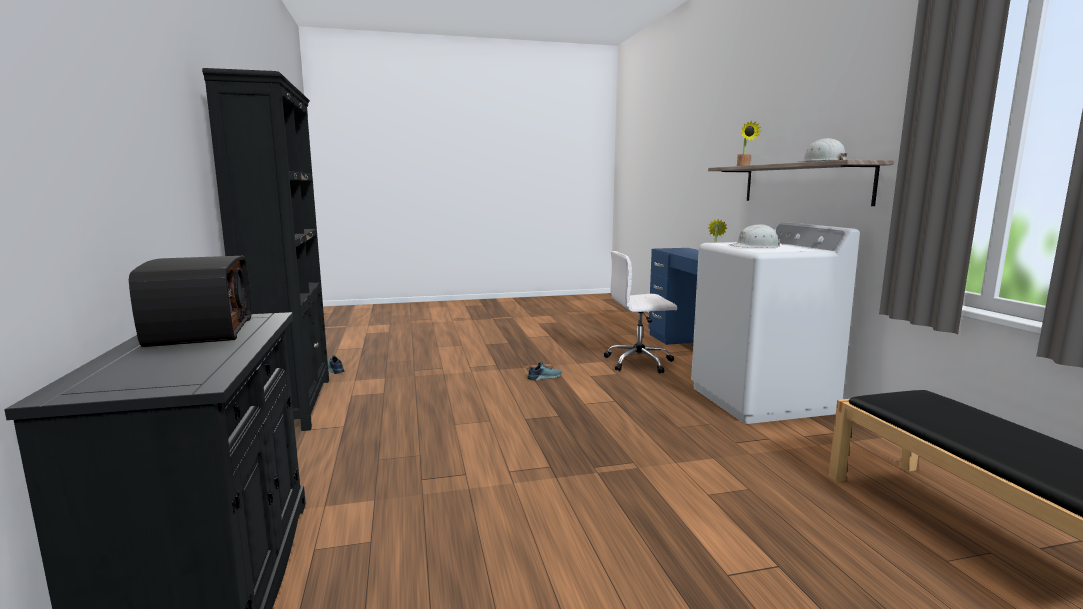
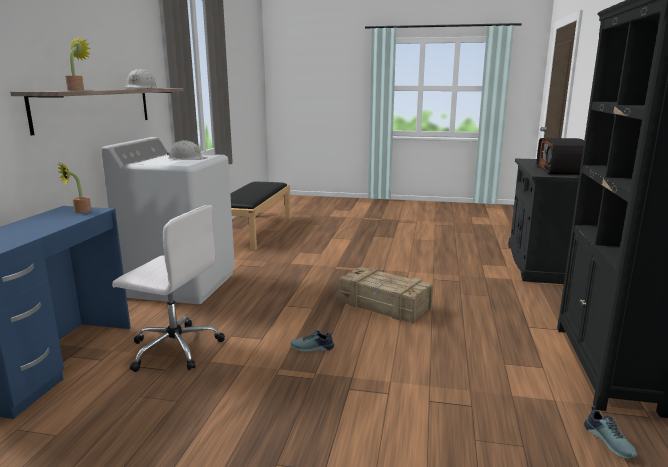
camera: 155 degrees left, 5 degrees up
(512, 419) = (384, 305): none -> crate

